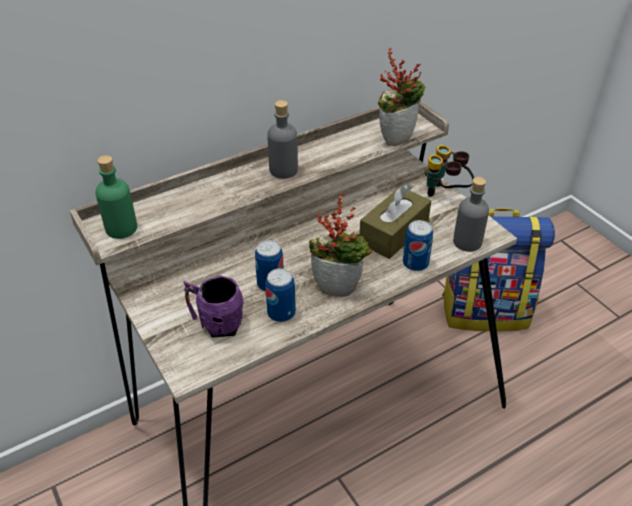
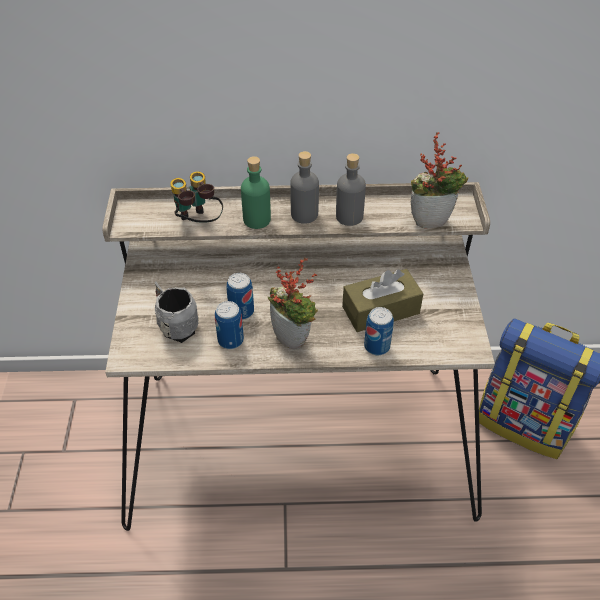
camera: 30 degrees right, 5 degrees up
(121, 228) = (141, 218): green bottle -> green bottle (257, 219)
(216, 323) = (176, 326): purple mug -> grey mug
(446, 194) = (461, 292): binoculars -> binoculars (198, 223)
(467, 242) = (441, 347): grey bottle -> grey bottle (349, 217)

